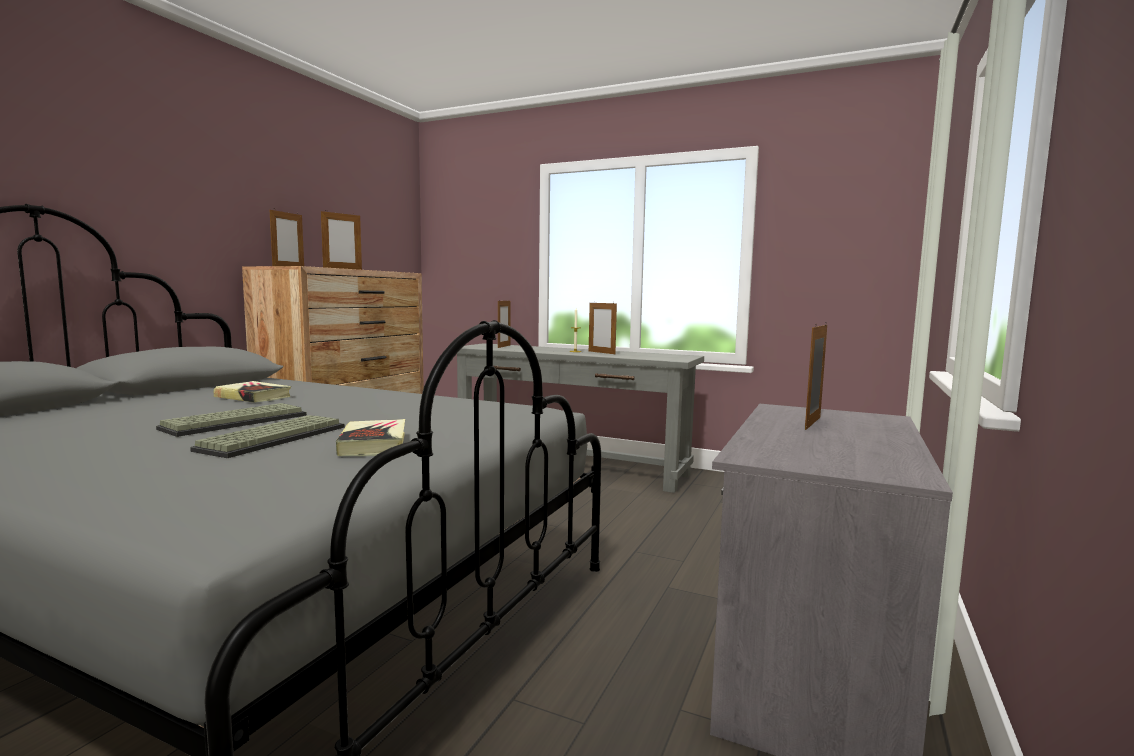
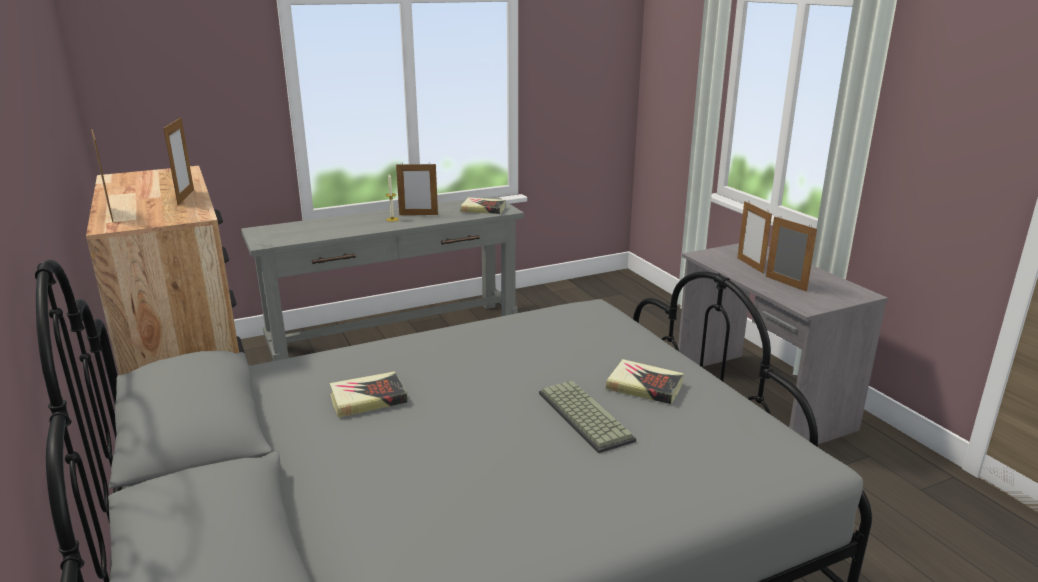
camera: 50 degrees left, 15 degrees up
(236, 421) = (494, 422): keyboard -> none
(504, 346) = (295, 230): picture frame -> picture frame (785, 283)
(660, 357) = (483, 209): none -> book

